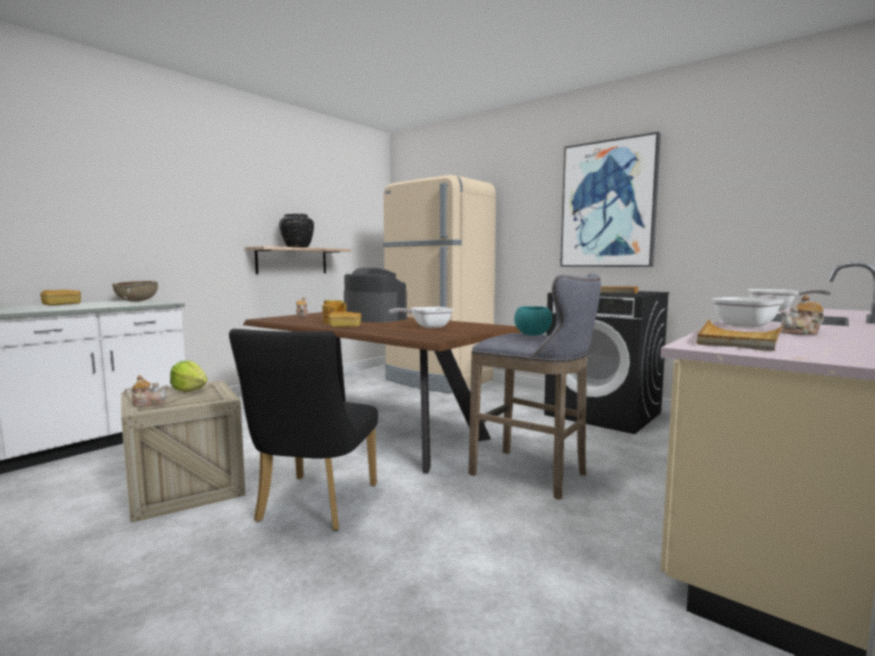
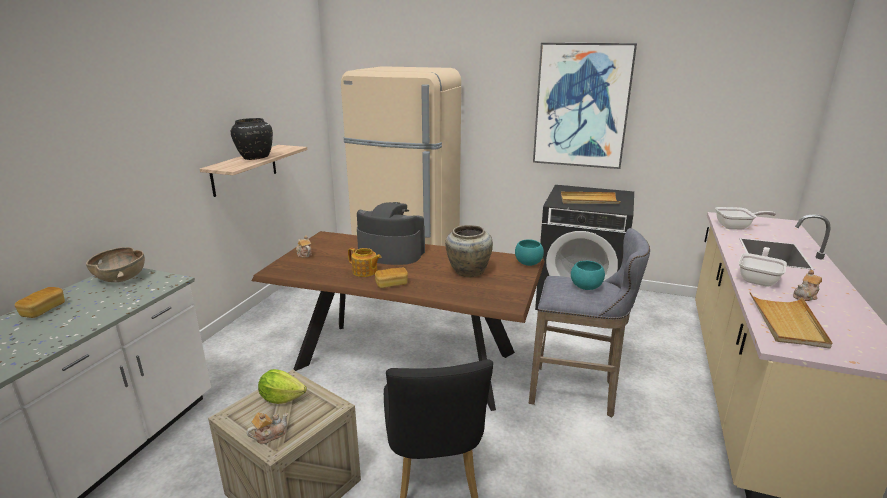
camera: 20 degrees left, 15 degrees up
(427, 327) = (467, 272): frying pan -> beige vase
(496, 327) = (528, 263): none -> turquoise bowl

